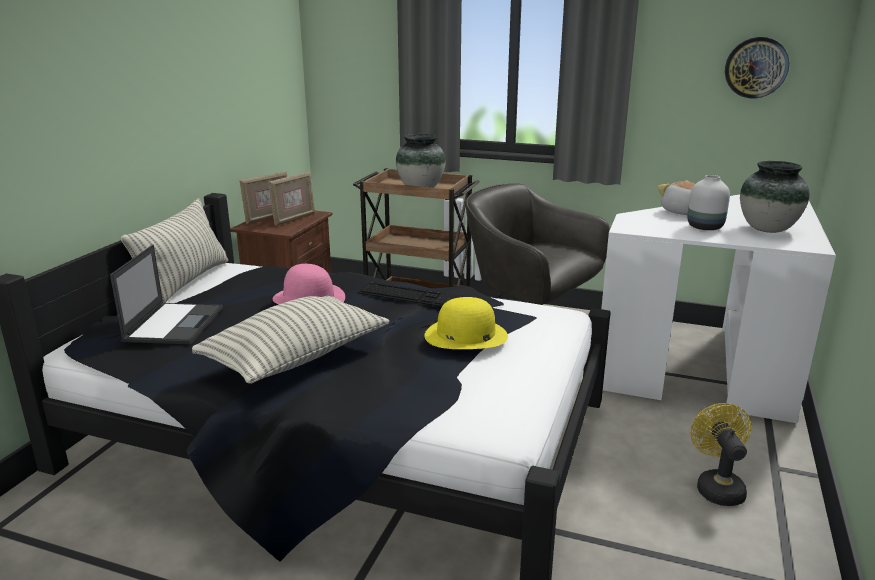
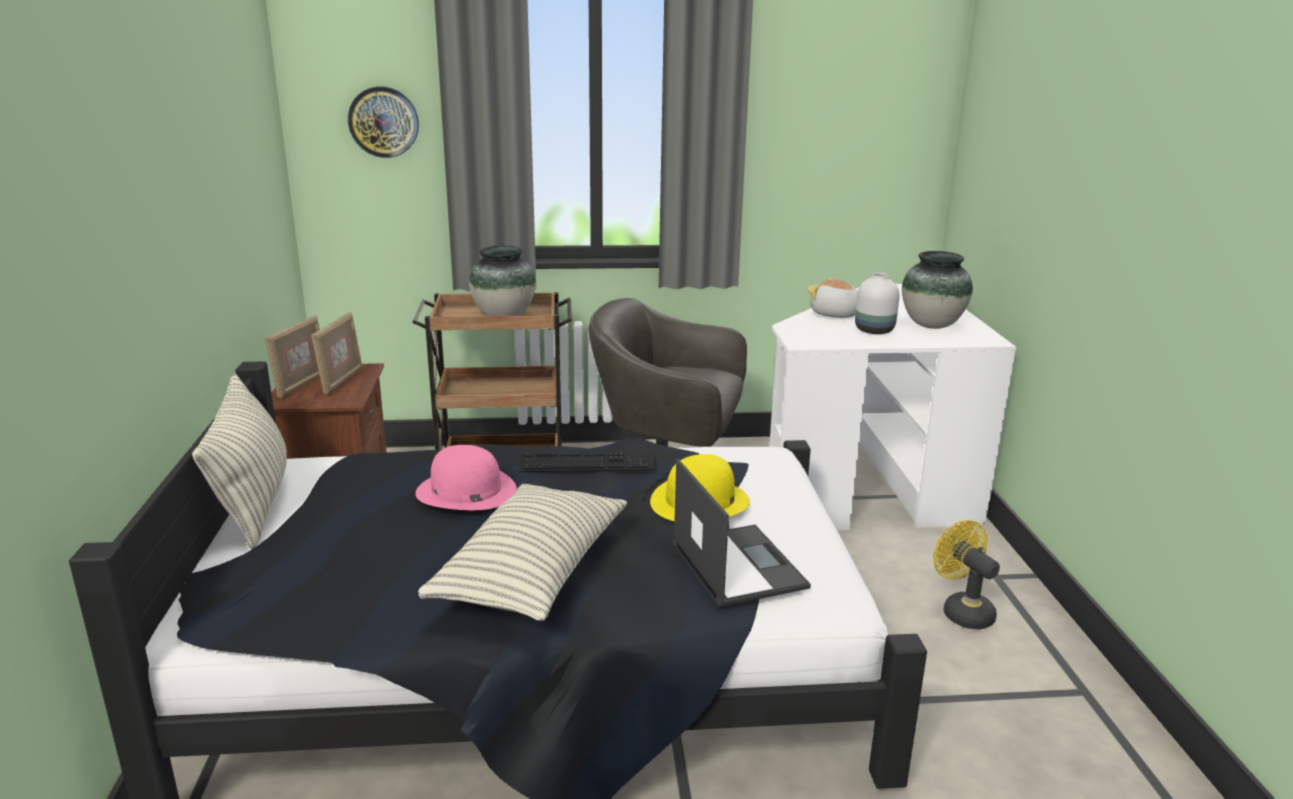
camera: 25 degrees left, 0 degrees up
(174, 323) = (314, 563): laptop -> laptop (737, 564)
(756, 67) = (871, 145): wall clock -> wall clock (383, 122)

